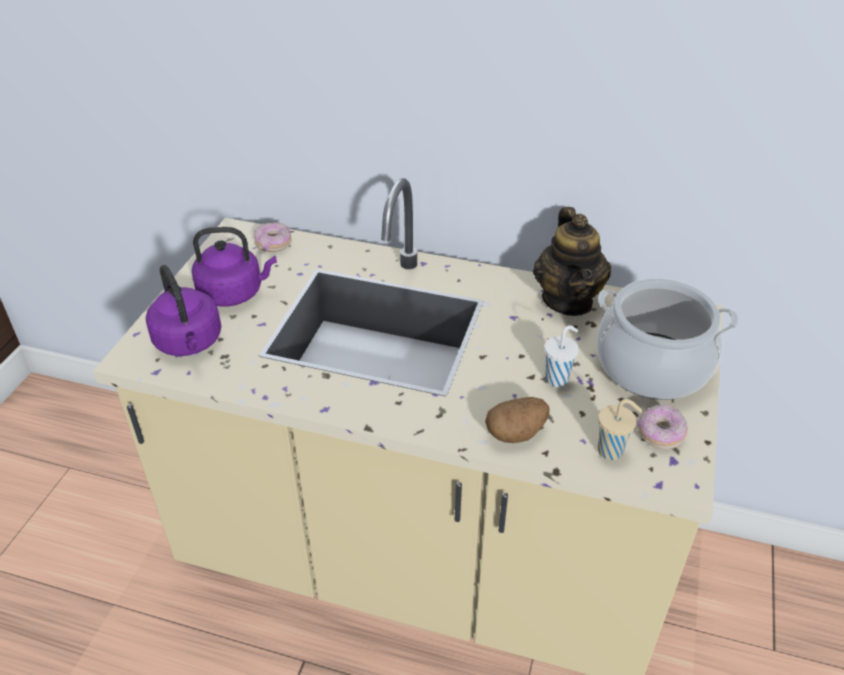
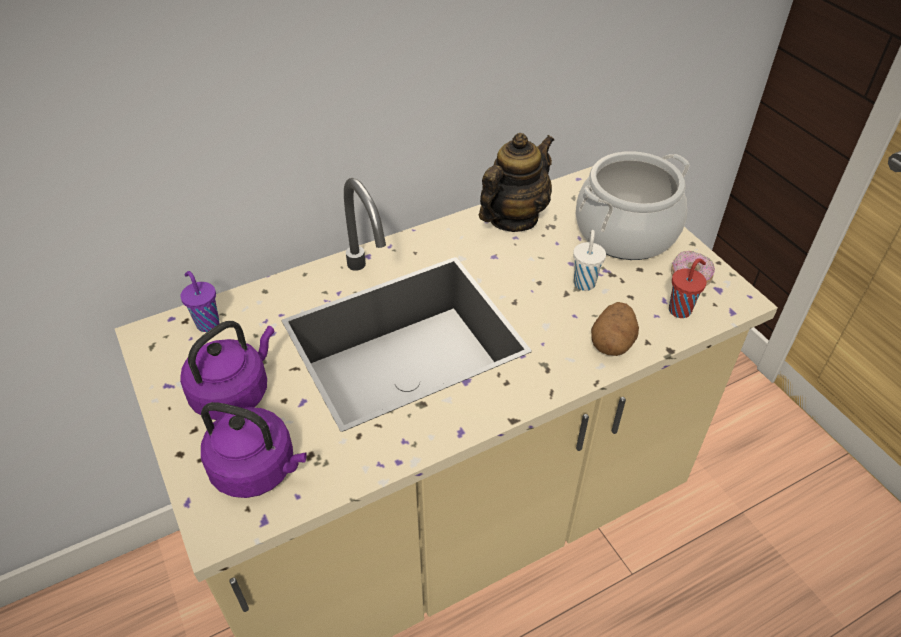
camera: 45 degrees left, 5 degrees up
(273, 244) = (207, 323): donut -> purple cup
(568, 300) = (513, 218): teapot -> teapot turned 90 degrees counterclockwise
(612, 451) = (680, 310): beige cup -> red cup

